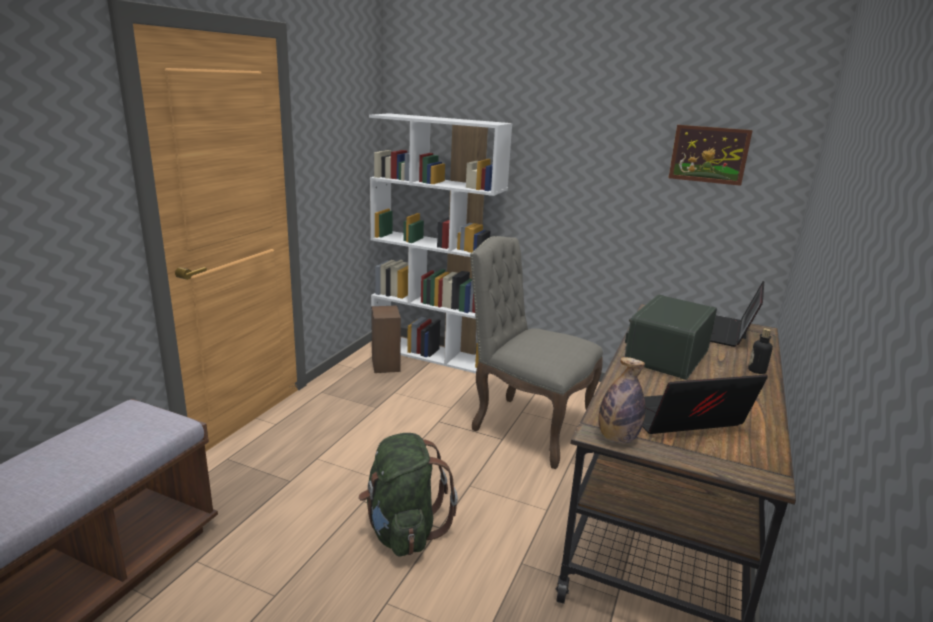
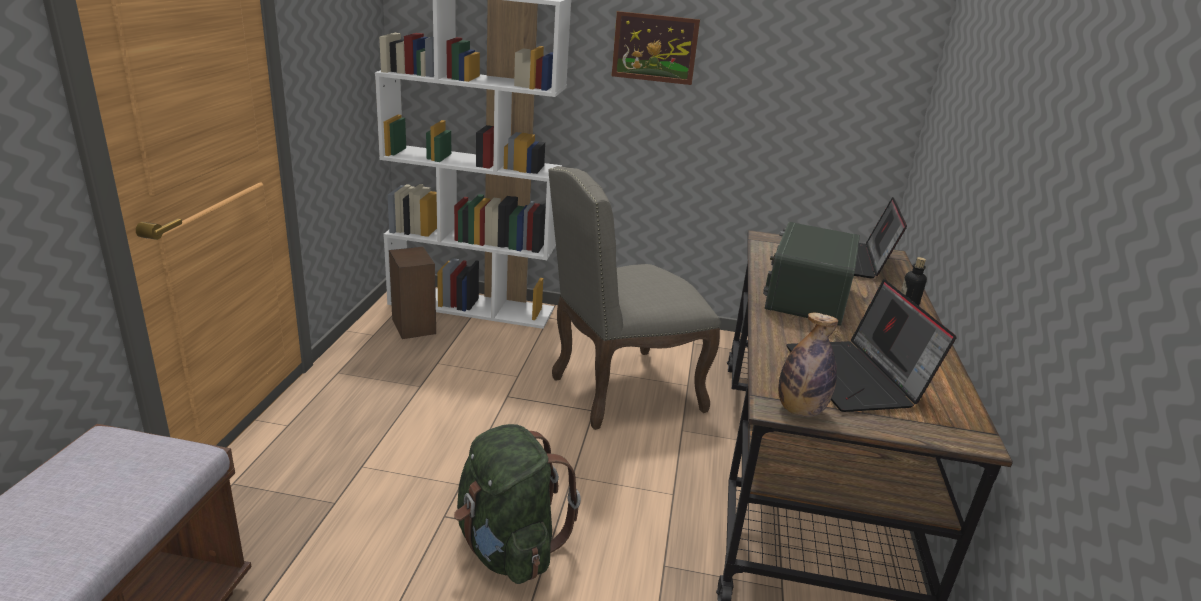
camera: 15 degrees left, 5 degrees up
(529, 427) = (621, 391): grey chair -> grey chair turned 45 degrees counterclockwise
(681, 419) = (857, 377): laptop -> laptop turned 75 degrees counterclockwise
(709, 154) = (820, 42): picture -> picture (655, 48)

